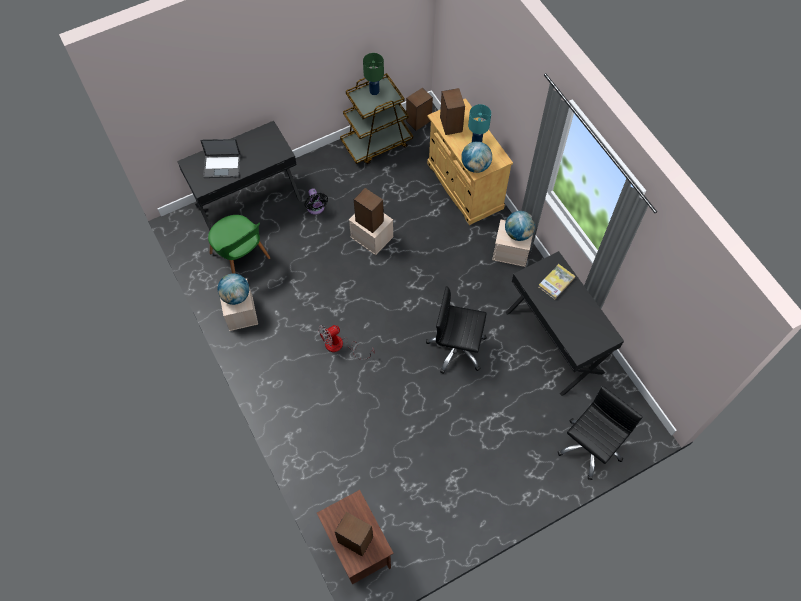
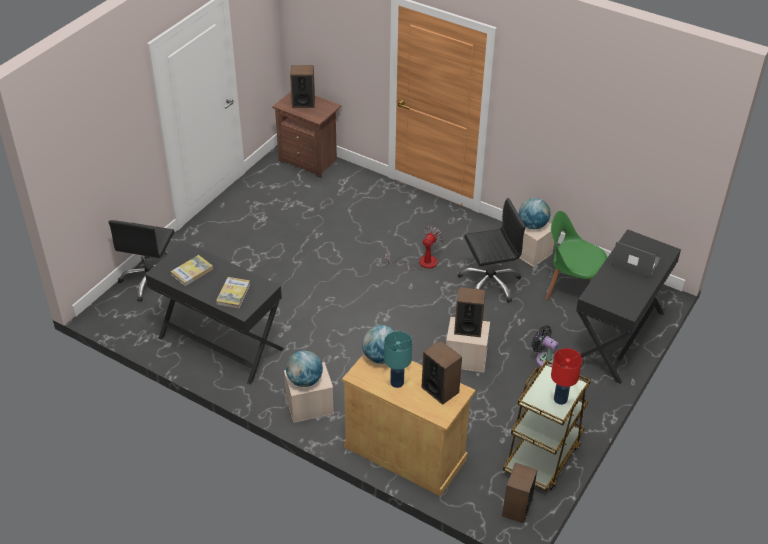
camera: 150 degrees right, 20 degrees down
(222, 166) = (635, 262): laptop -> laptop turned 60 degrees clockwise
(374, 91) = (560, 399): green table lamp -> red table lamp
(456, 348) = (314, 301): black office chair -> black office chair (489, 283)
(582, 323) = (192, 272): none -> book

